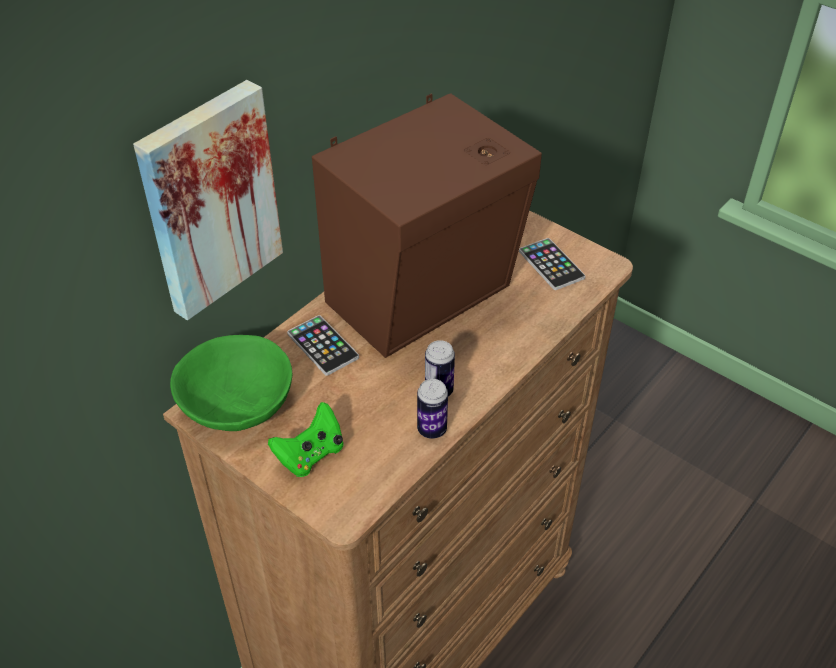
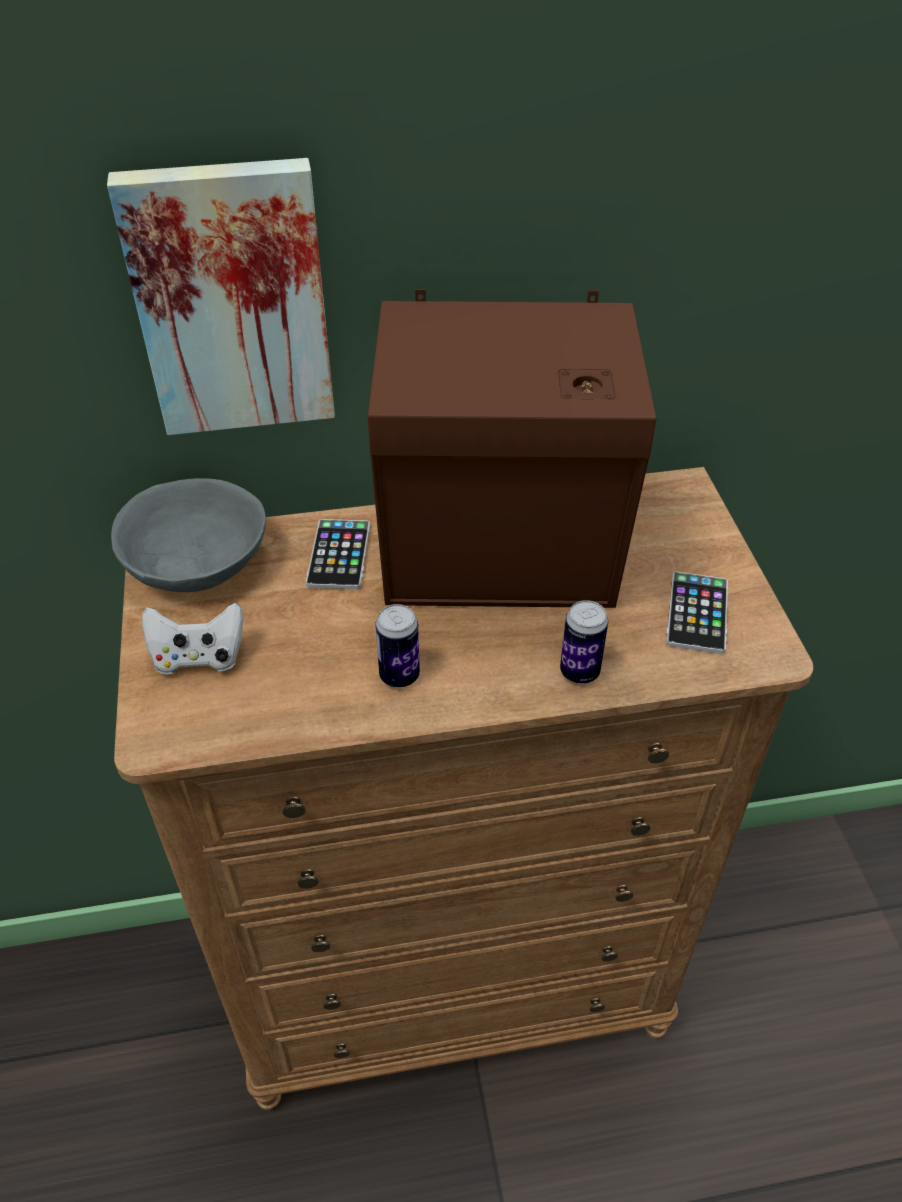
camera: 40 degrees right, 0 degrees up
(237, 401) = (198, 561): green bowl -> grey bowl
(310, 455) = (198, 657): green game controller -> white game controller
(432, 429) = (343, 713): can -> can (579, 672)

